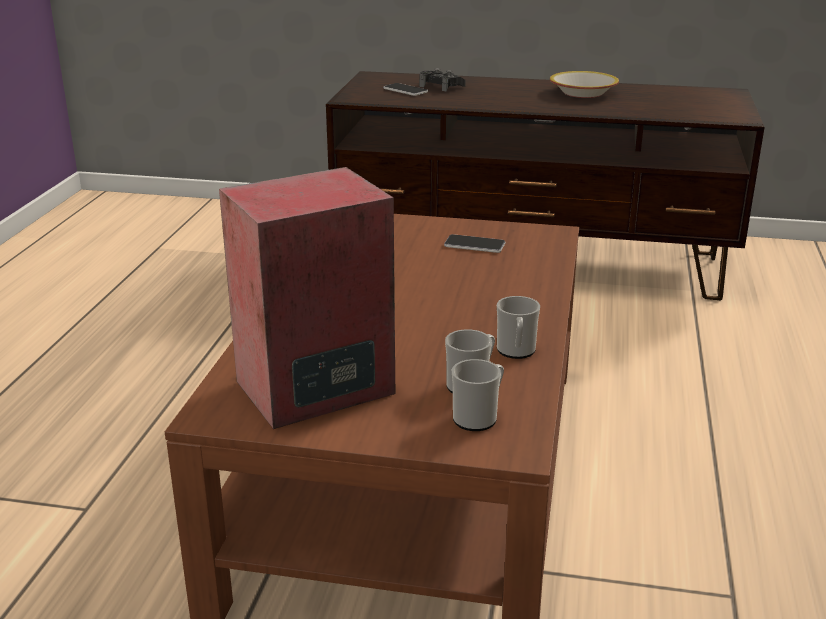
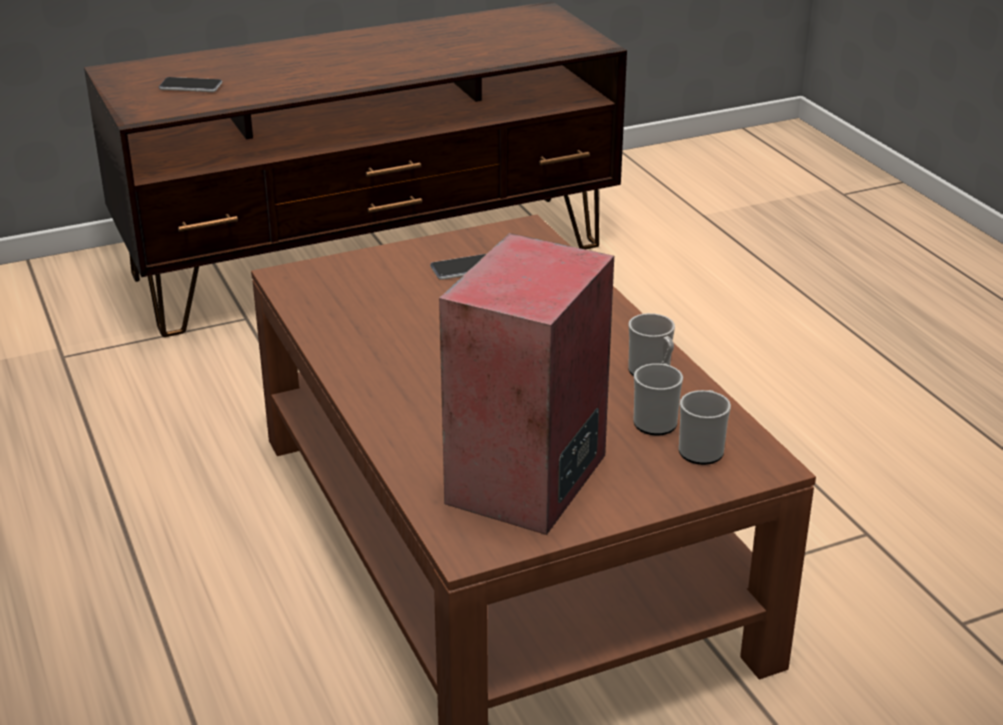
camera: 35 degrees left, 5 degrees up
(441, 86) = (225, 70): black game controller -> none
(583, 93) = (399, 44): bowl -> none

